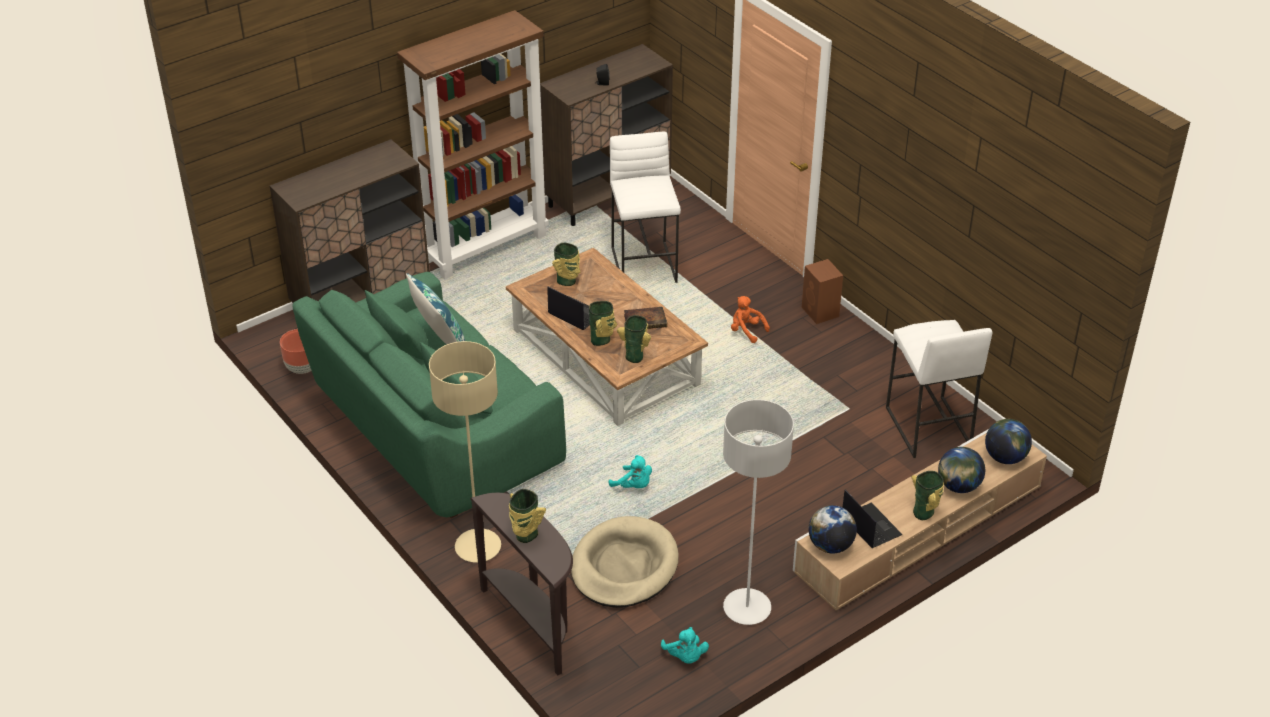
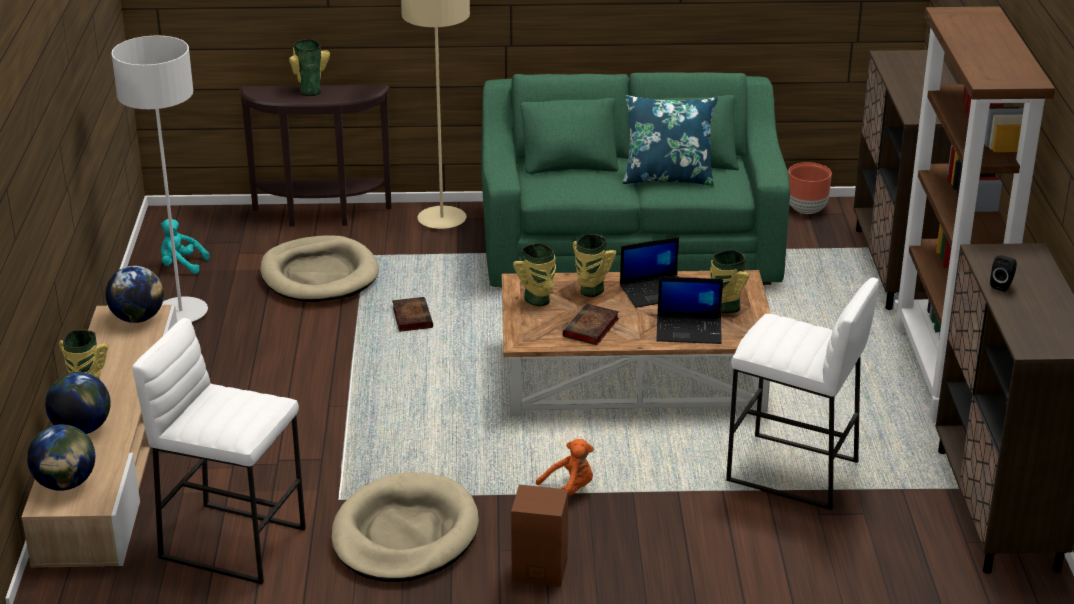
camera: 125 degrees right, 10 degrees down
(633, 485) = (411, 317): turquoise plush toy -> book
(847, 369) = (405, 534): none -> beige dog bed
(870, 526) = (123, 350): laptop -> laptop (690, 330)

